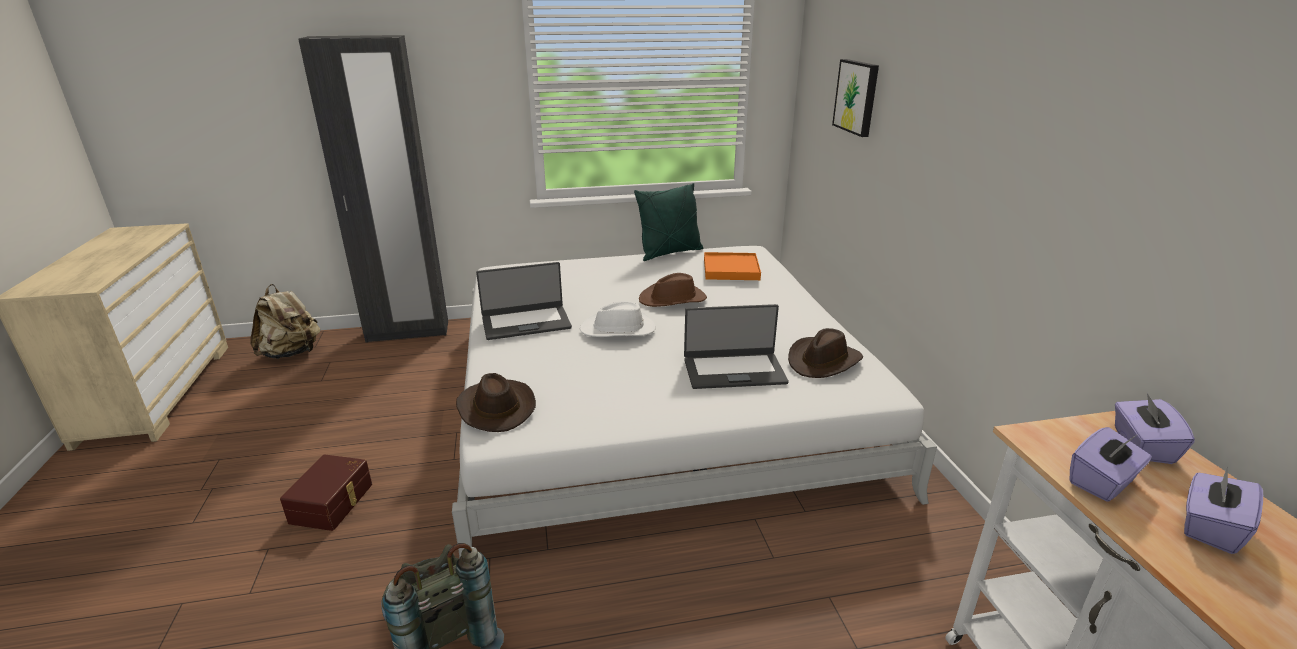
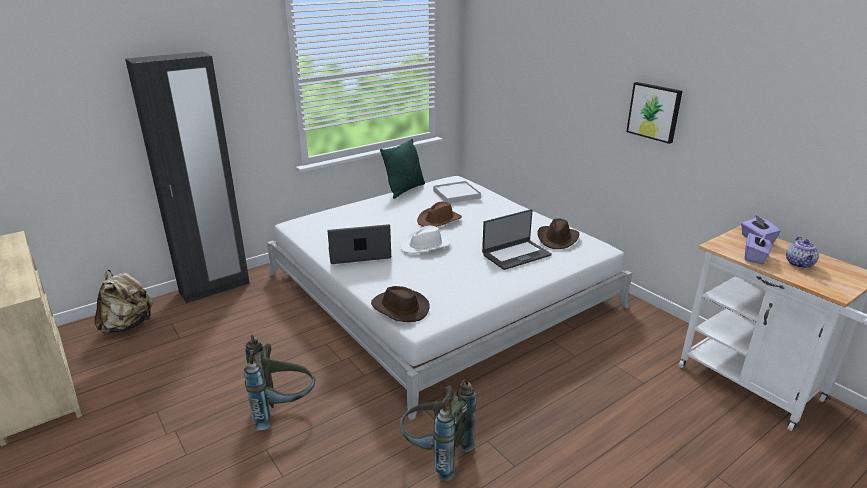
camera: 25 degrees left, 0 degrees up
(333, 503) = (283, 410): brown storage box -> grey backpack
(526, 322) = (359, 254): laptop -> laptop turned 150 degrees counterclockwise
(731, 269) = (456, 194): orange tray -> white tray
(857, 97) = (524, 72): picture -> picture (654, 112)
(1209, 527) = (799, 264): purple tissue box -> teapot

